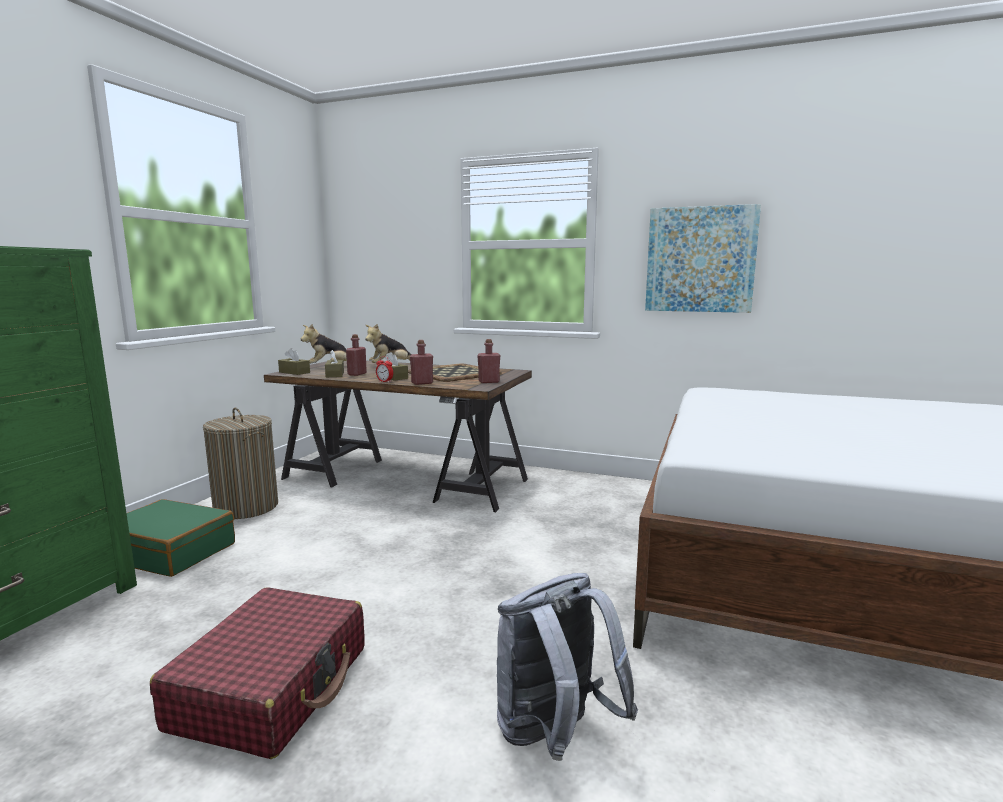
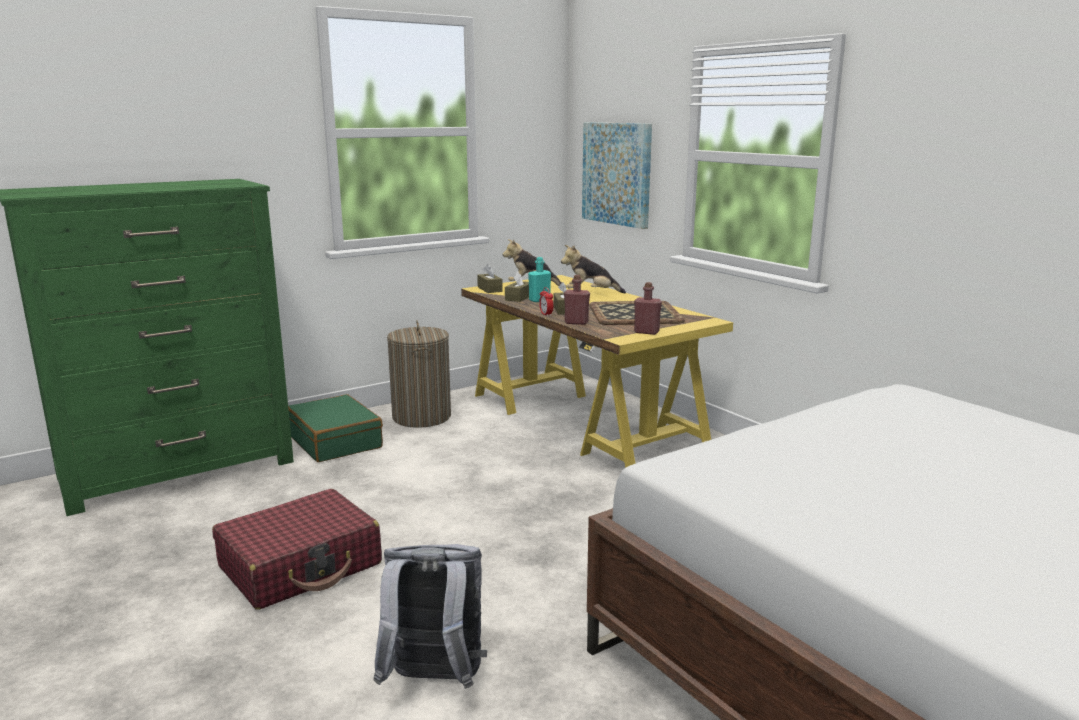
camera: 35 degrees right, 5 degrees up
(357, 374) = (539, 300): red bottle -> turquoise bottle
(405, 479) = (584, 422): brown desk -> yellow desk
(700, 260) = (961, 200): picture -> picture (617, 173)

